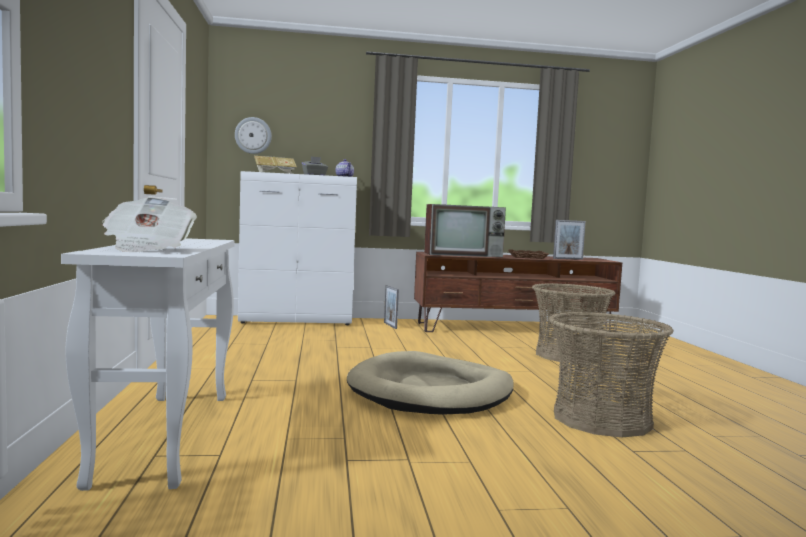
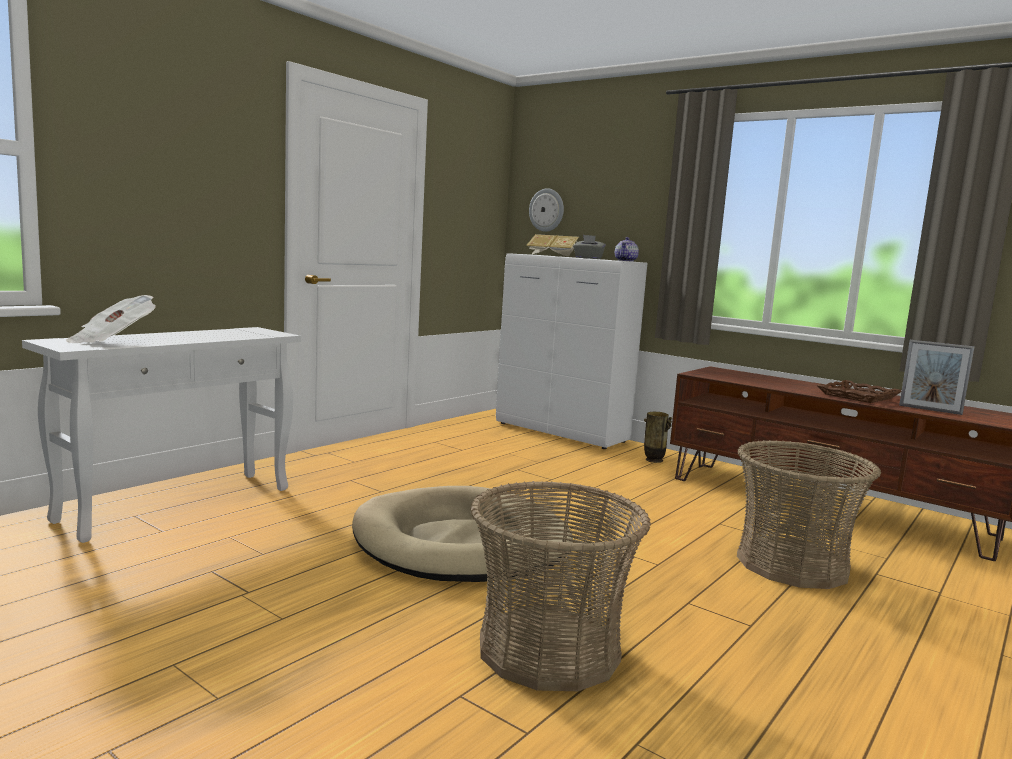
camera: 45 degrees right, 5 degrees up
(390, 325) = (654, 460): picture frame -> vase
(464, 255) = (751, 380): television -> none

